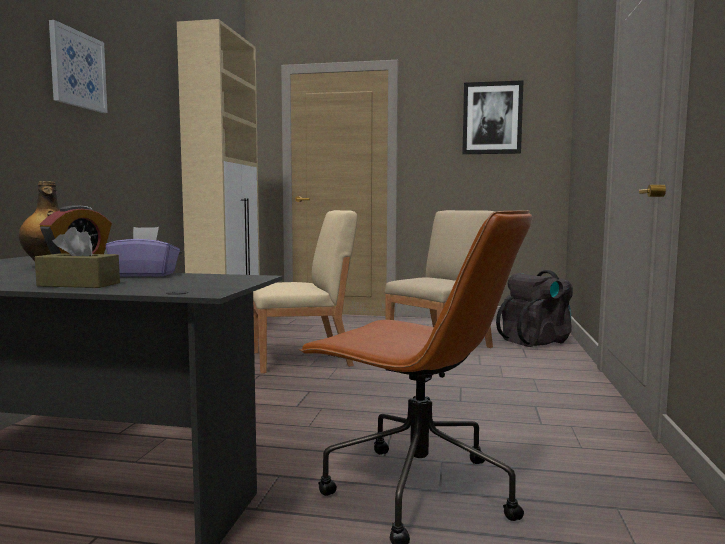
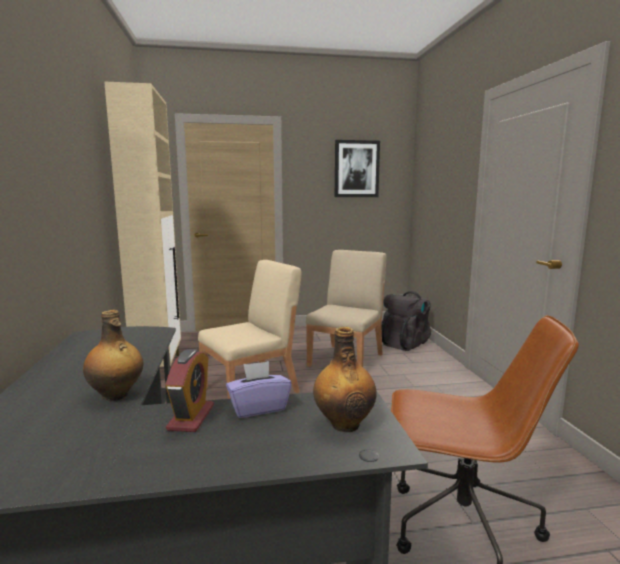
camera: 20 degrees left, 5 degrees up
(77, 69) = (46, 150): picture -> none
(79, 284) = (244, 452): brown tissue box -> none
(198, 283) = (344, 424): none -> bottle

